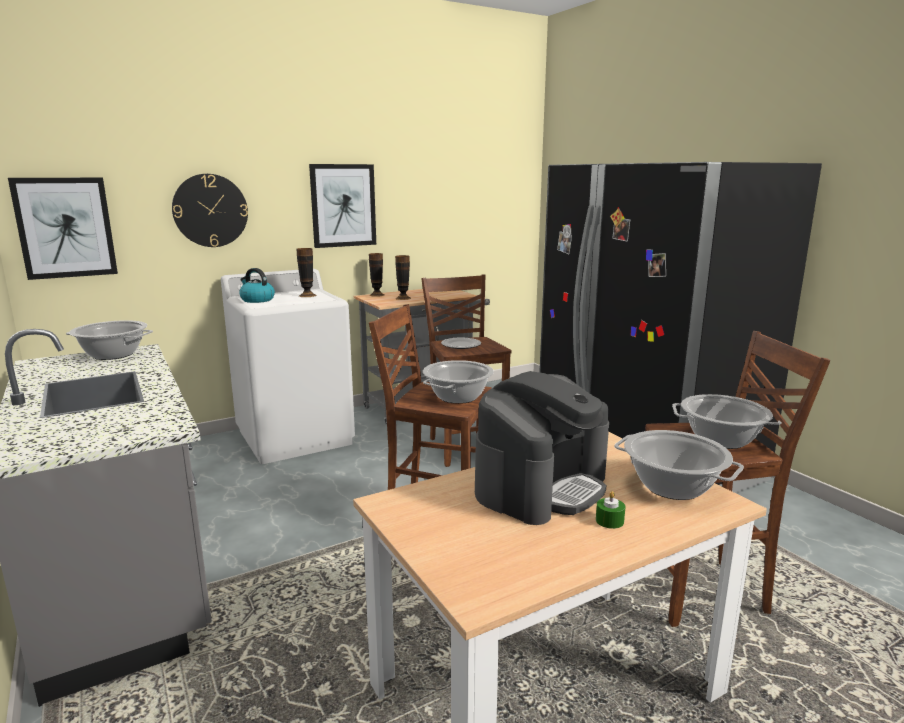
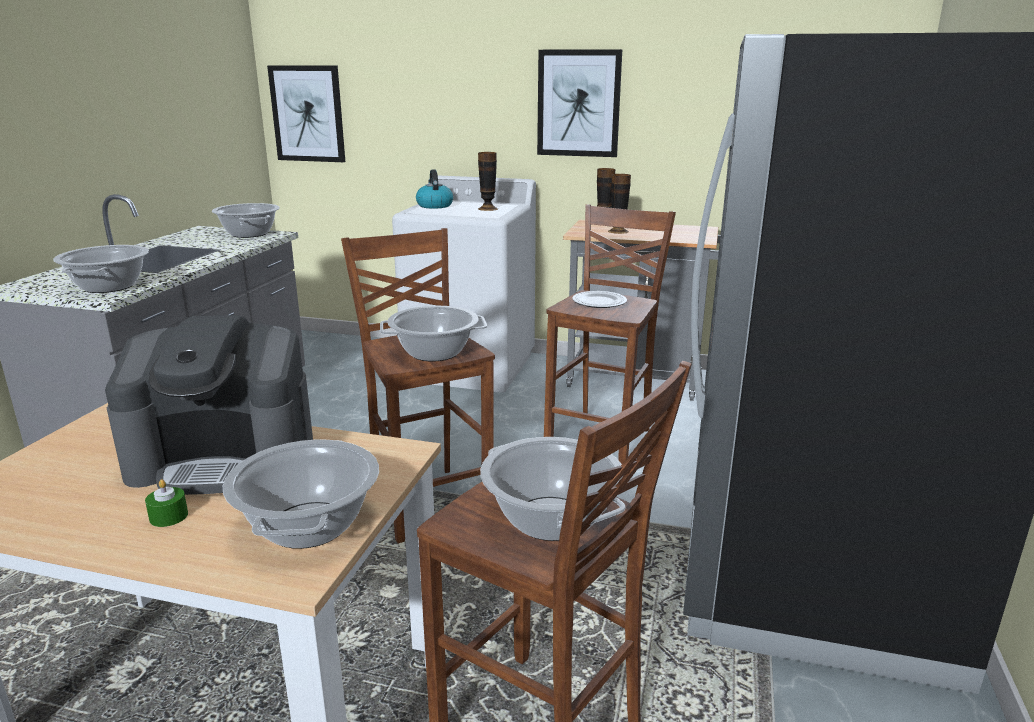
camera: 45 degrees right, 5 degrees up
(141, 423) = (109, 287): none -> cooking pot
(210, 210) = (429, 103): wall clock -> none

